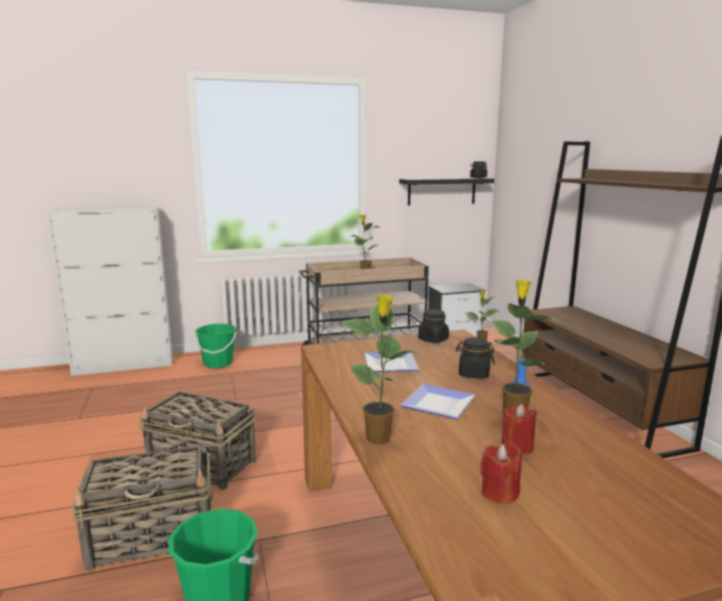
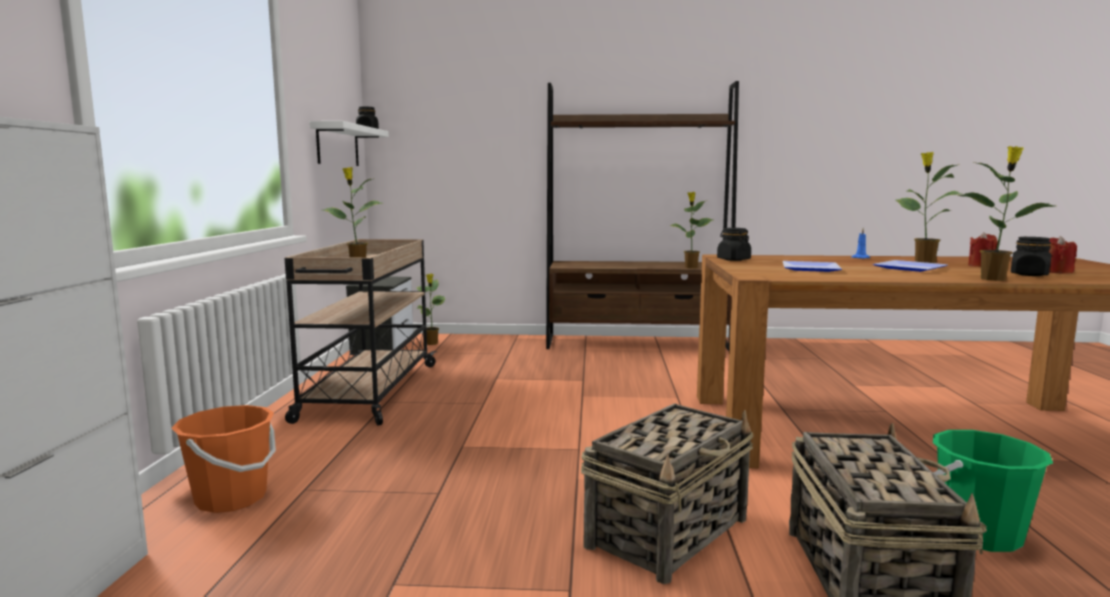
camera: 70 degrees left, 5 degrees down
(218, 363) = (231, 498): green bucket -> orange bucket
(441, 191) = (338, 145): black shelf -> white shelf
(474, 374) = (834, 261): black jar -> black jar (1029, 274)
(628, 350) = (690, 267): none -> potted plant

